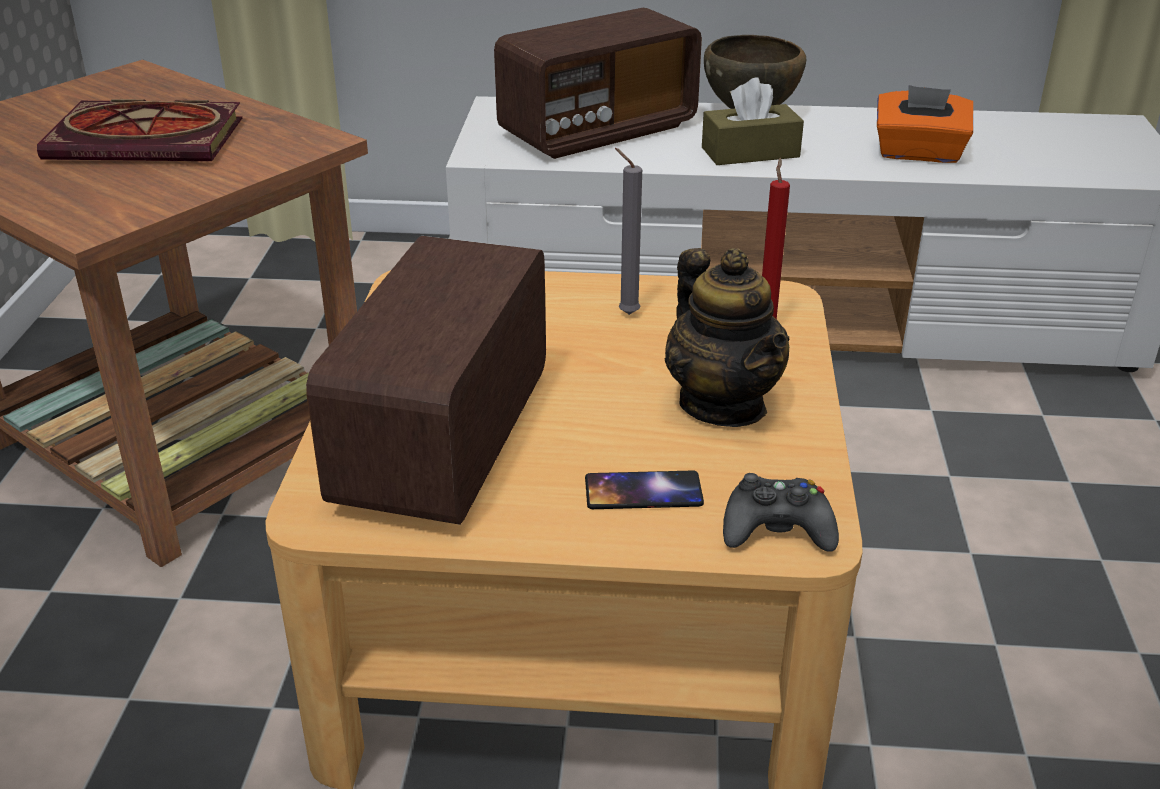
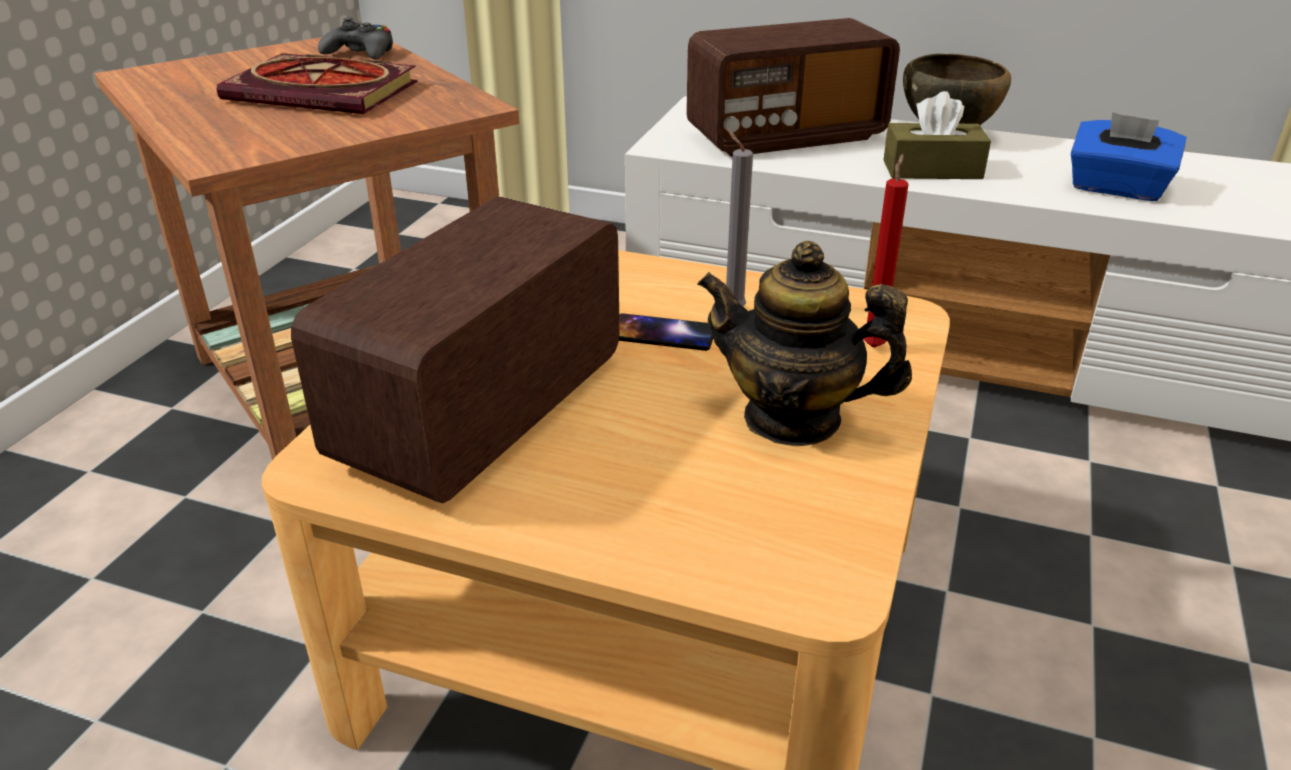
camera: 15 degrees right, 0 degrees up
(643, 492) = (661, 501): phone -> phone (663, 333)
(723, 404) = (793, 418): teapot -> teapot turned 120 degrees clockwise
(777, 529) = (794, 570): black game controller -> black game controller (361, 53)
(918, 153) = (1116, 188): orange tissue box -> blue tissue box

